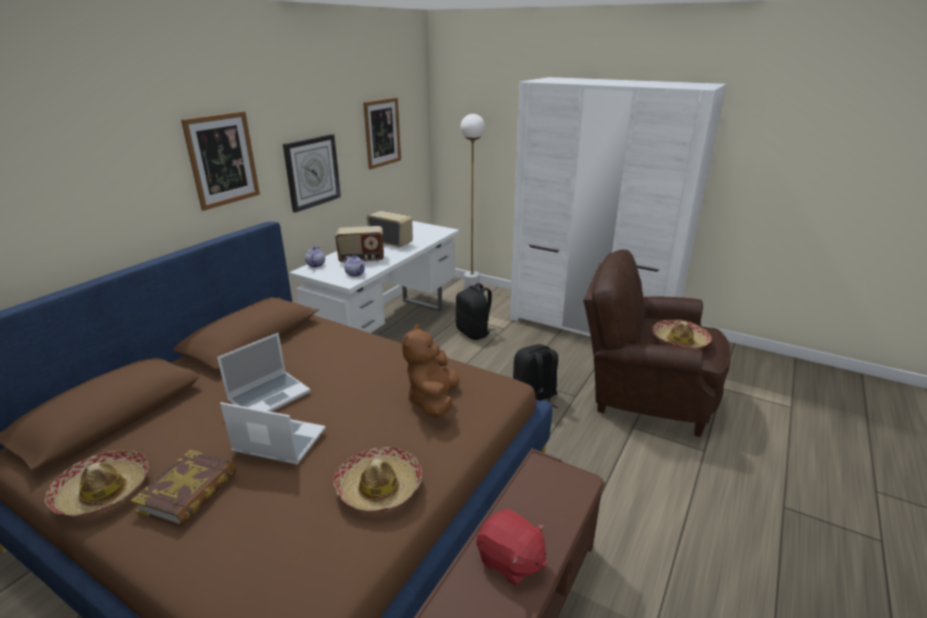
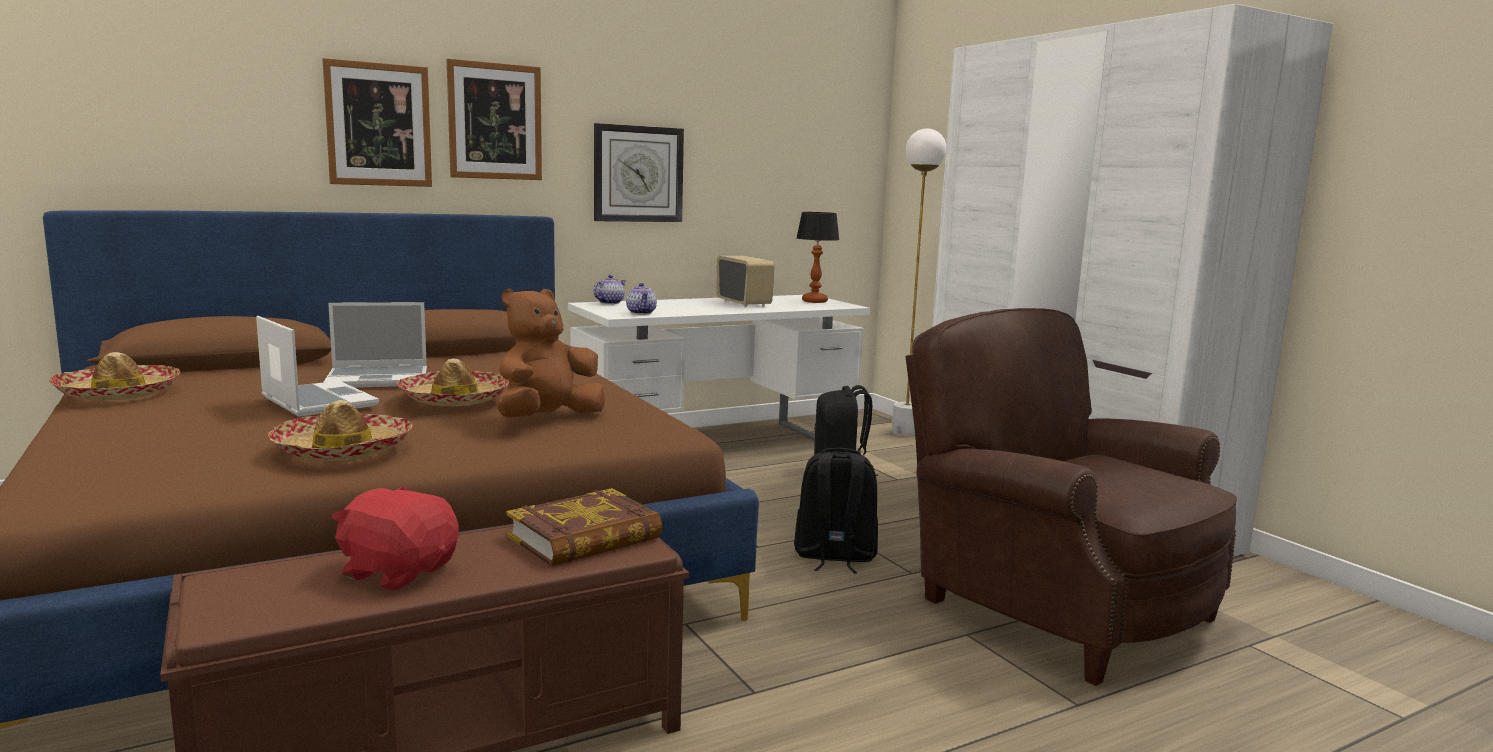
camera: 30 degrees right, 15 degrees down
(189, 492) = (174, 409): book -> book (585, 538)
(361, 259) = (675, 307): radio -> none
(382, 132) = (780, 149): picture -> picture (378, 125)
(422, 229) = (815, 301): none -> table lamp
(510, 561) = (398, 571): red plush toy -> red plush toy turned 135 degrees clockwise
(680, 341) = (1101, 478): hat -> hat (453, 399)

